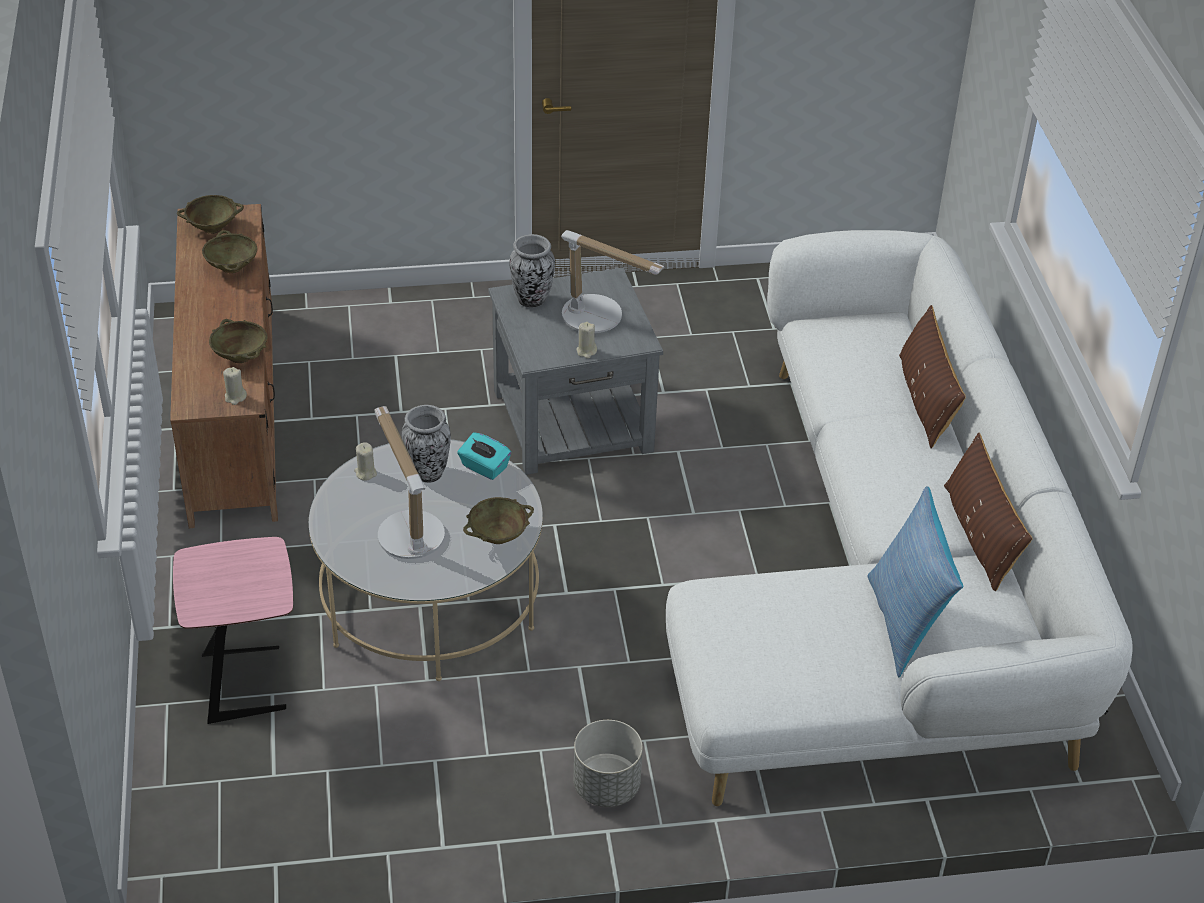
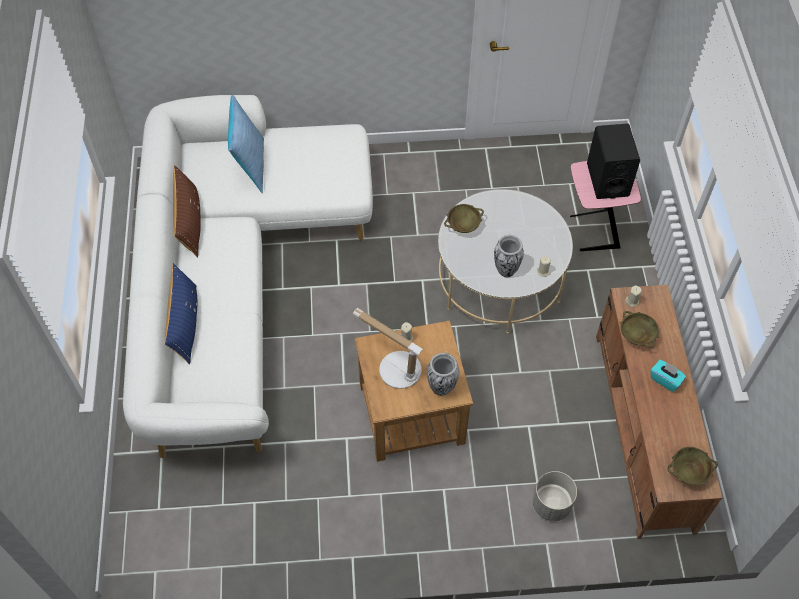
camera: 175 degrees left, 15 degrees up
(227, 584) = (607, 179): none -> black speaker
(231, 267) = (663, 425): beige bowl -> none
(408, 530) = (514, 231): table lamp -> none
(484, 467) = (472, 273): turquoise tissue box -> turquoise tissue box (665, 380)
(573, 421) = (411, 412): grey side table -> brown side table
(606, 786) = (408, 172): grey planter -> grey planter (552, 504)
(925, 400) = (185, 324): brown pillow -> blue pillow

